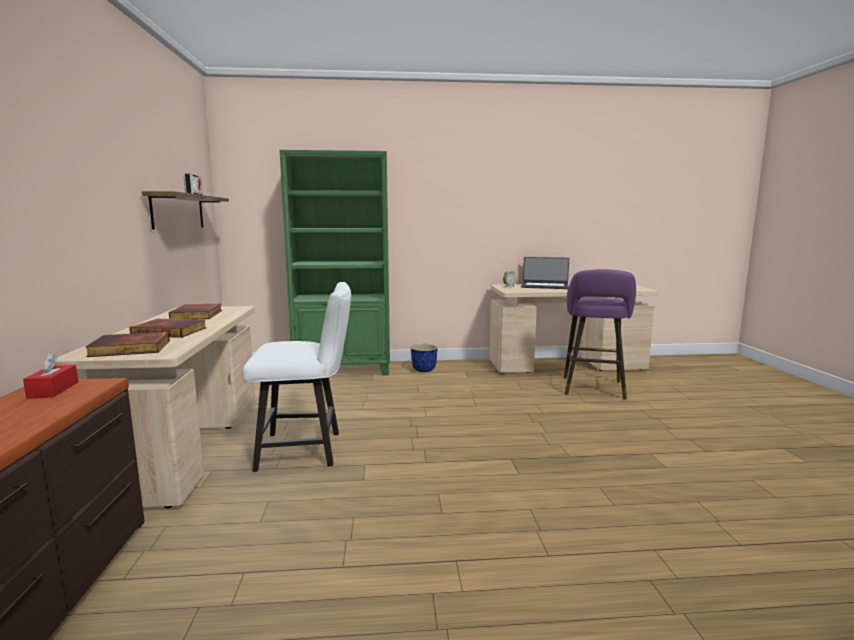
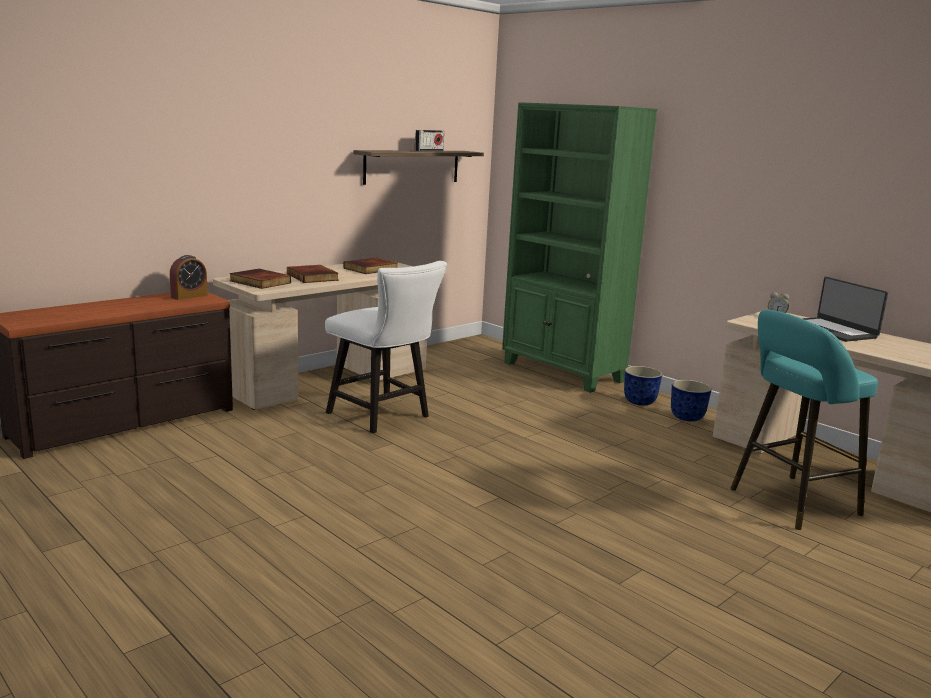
camera: 50 degrees right, 5 degrees up
(53, 390) = (189, 296): red tissue box -> alarm clock
(462, 369) = (686, 418): none -> planter
(593, 389) = (789, 503): purple stool -> turquoise stool

